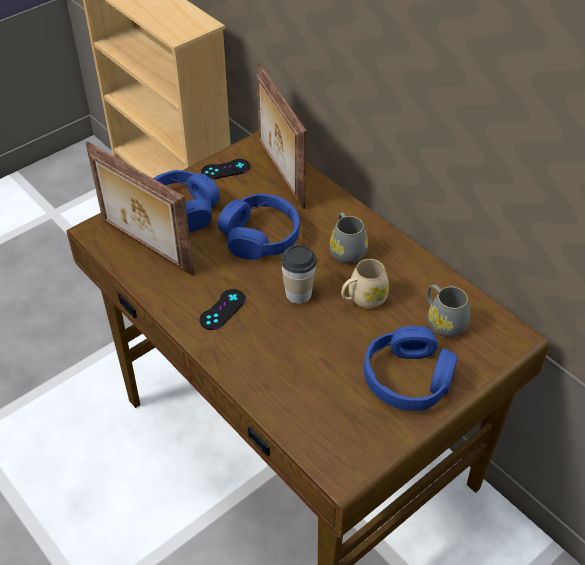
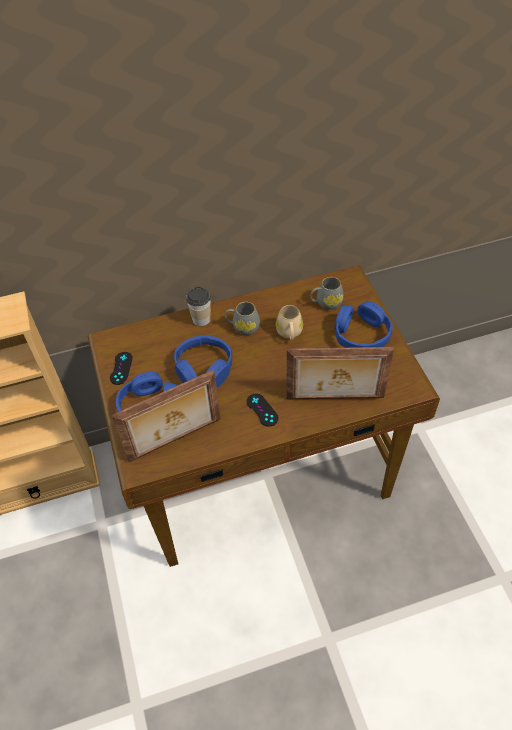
camera: 65 degrees left, 5 degrees up
(279, 173) = (146, 338): picture frame -> picture frame (335, 399)
(298, 293) = (268, 364): cup -> cup (201, 319)

